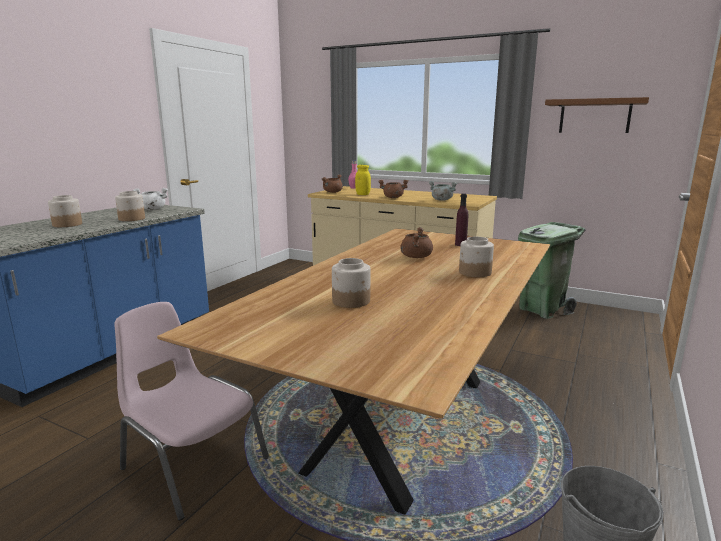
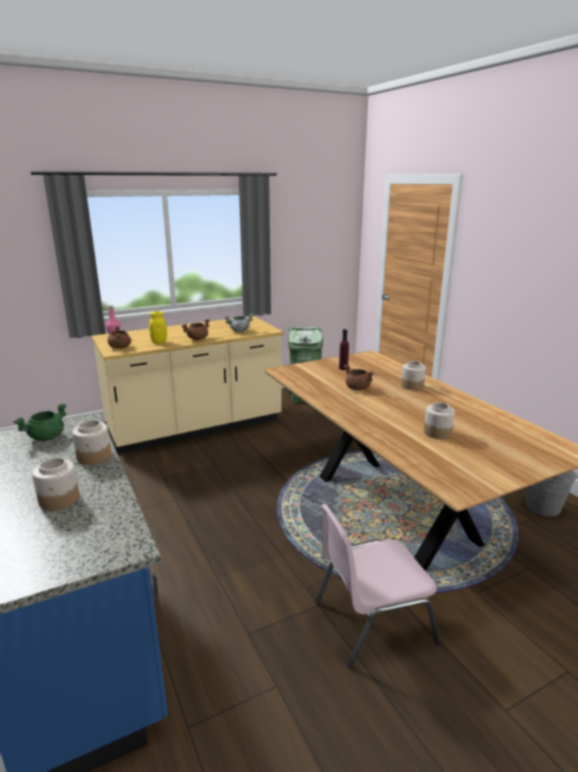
camera: 55 degrees left, 5 degrees up
(152, 209) = (46, 438): white cooking pot -> green cooking pot
(594, 116) = (306, 242): brown shelf -> none

